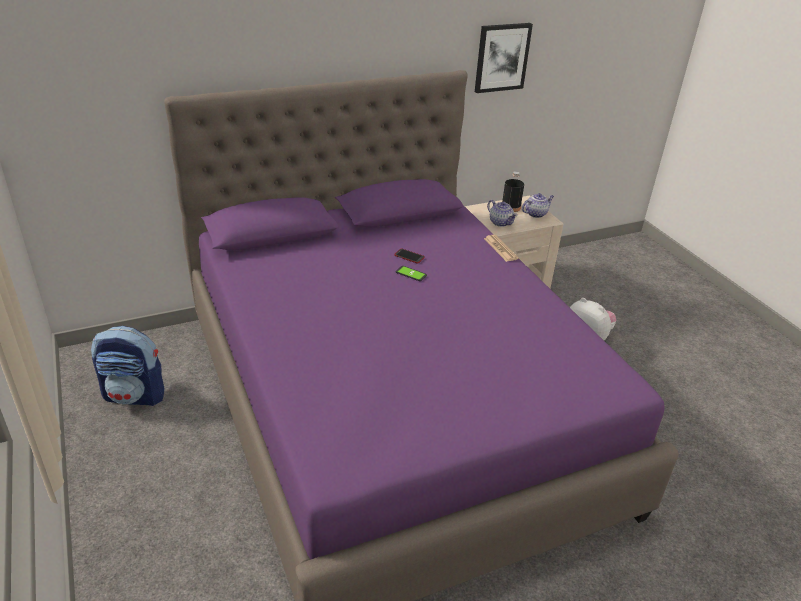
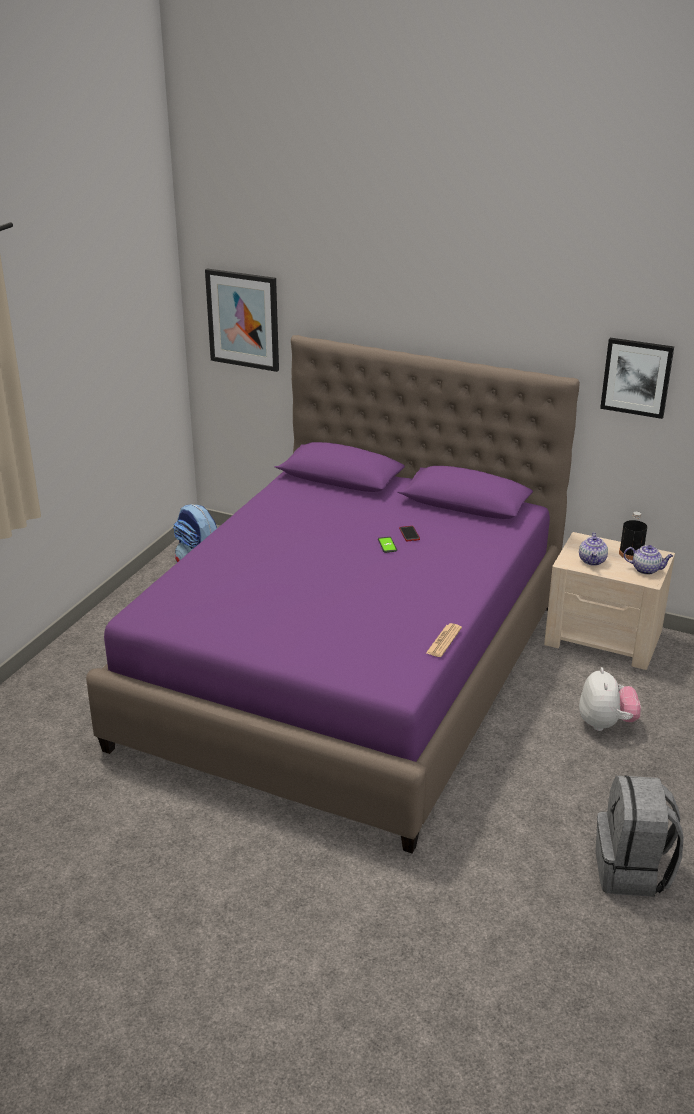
camera: 50 degrees right, 5 degrees down
(83, 96) = (243, 319): none -> picture
(500, 249) = (496, 562): newspaper -> newspaper (444, 641)
(741, 427) = (632, 871): none -> grey backpack

